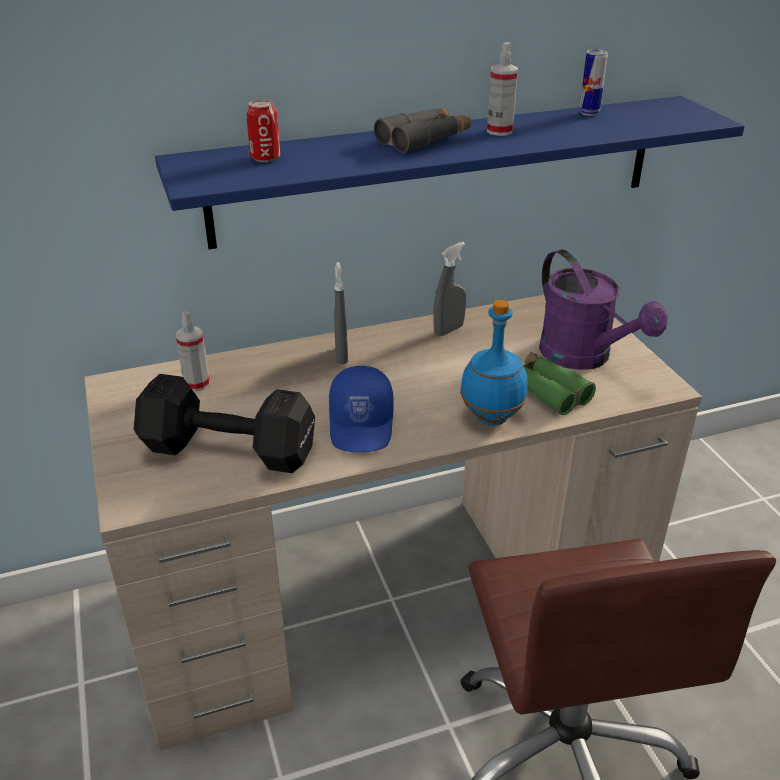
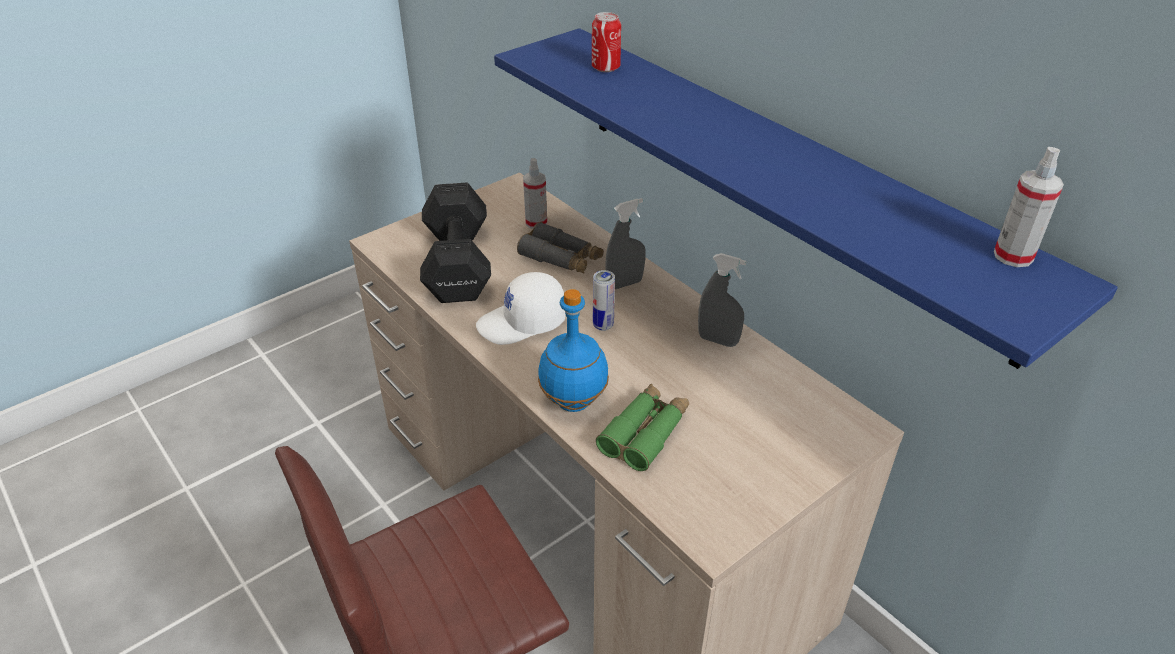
camera: 70 degrees right, 5 degrees up
(362, 425) = (522, 323): blue cap -> white cap
(424, 139) = (722, 127): grey binoculars -> grey binoculars (561, 258)
(499, 131) = (792, 164): spray bottle -> spray bottle (1013, 256)
(584, 357) = (732, 456): purple watering can -> none
(589, 113) = (928, 215): can -> can (603, 325)

